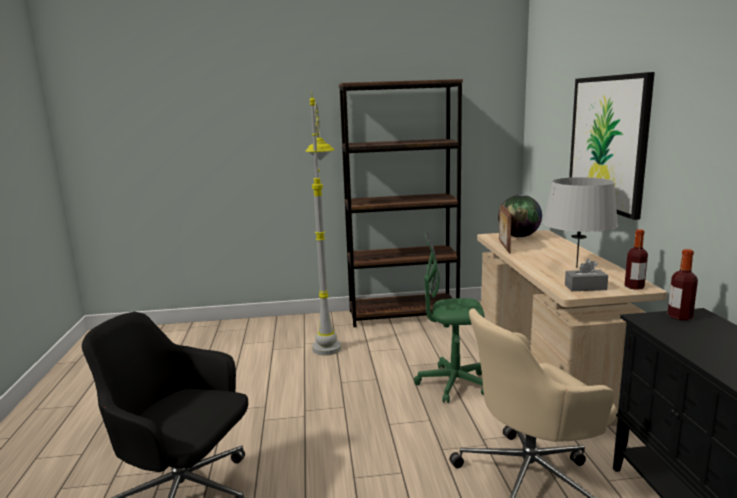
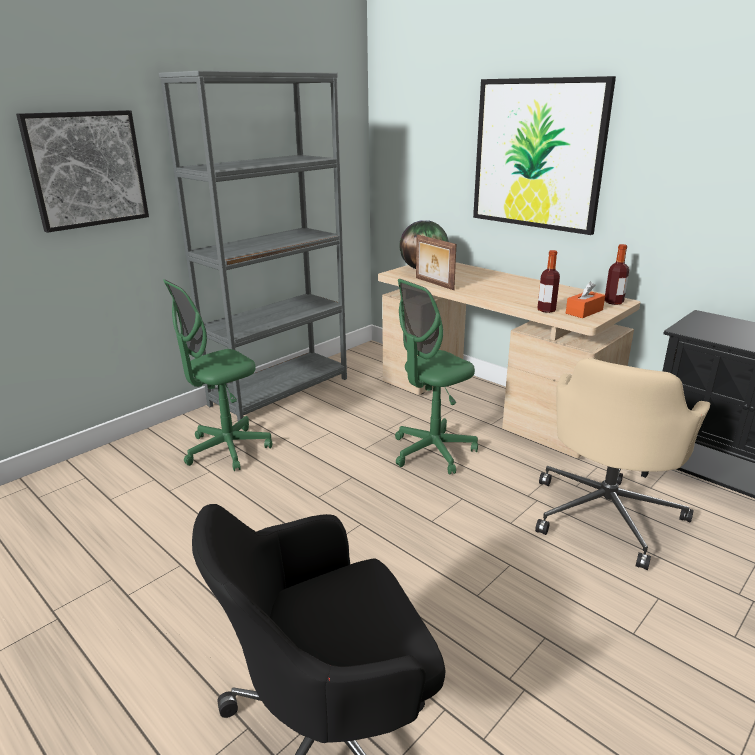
camera: 40 degrees left, 10 degrees up
(285, 142) = (86, 169): none -> picture
(328, 338) = (227, 449): grey floor lamp -> green office chair
(403, 314) = (280, 391): brown bookcase -> grey bookcase
(576, 268) = (538, 293): grey table lamp -> none
(585, 287) = (584, 312): grey tissue box -> orange tissue box
(679, 317) = (700, 321): bottle -> bottle (546, 310)

